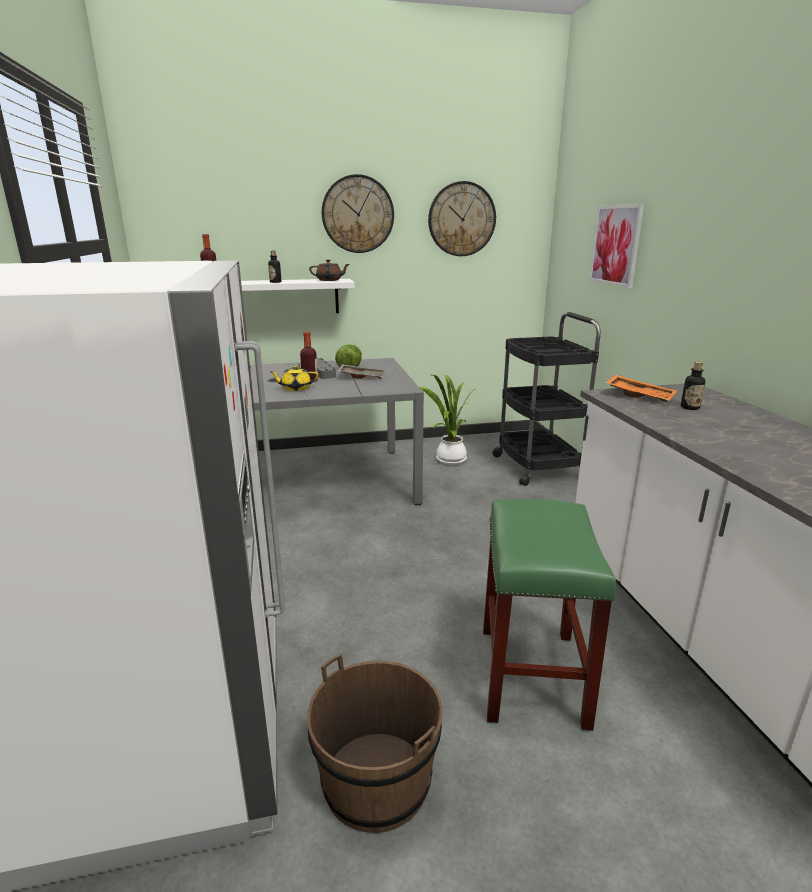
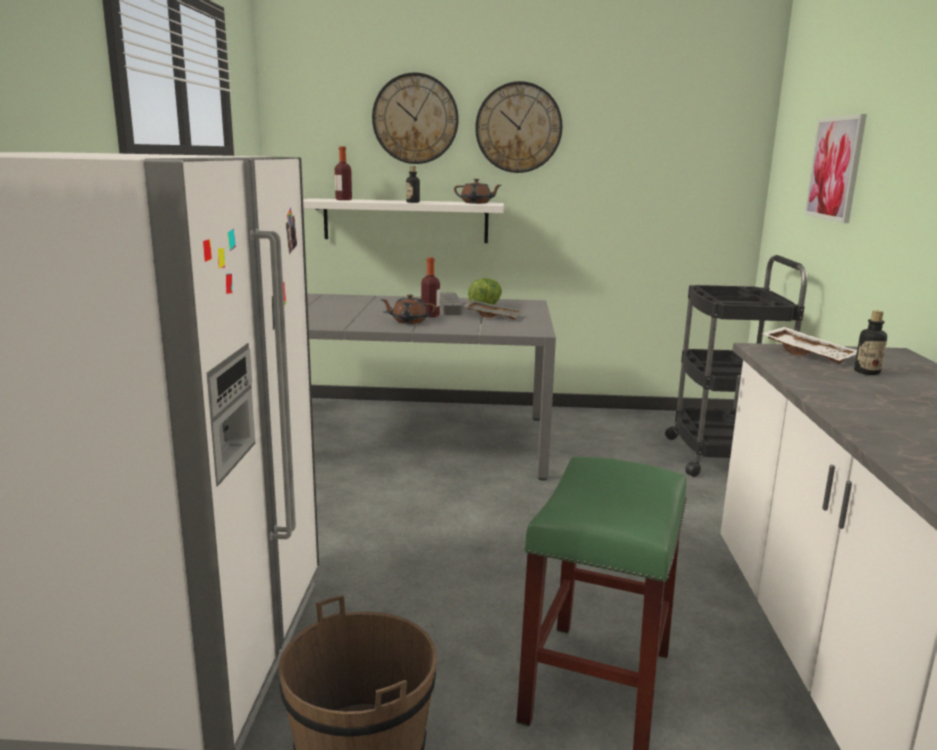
camera: 15 degrees right, 5 degrees down
(295, 388) = (409, 321): yellow teapot -> brown teapot
(449, 460) = (605, 436): potted plant -> none
(461, 219) = (649, 136): wall clock -> wall clock (415, 119)
(640, 395) = (809, 354): orange tray -> white tray

